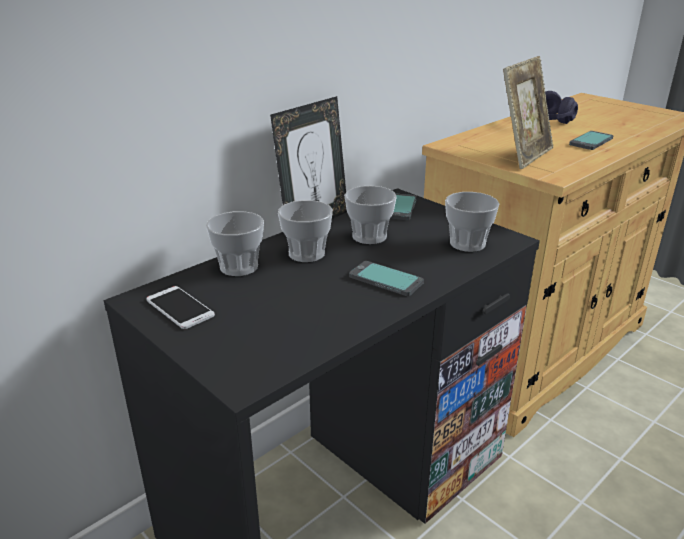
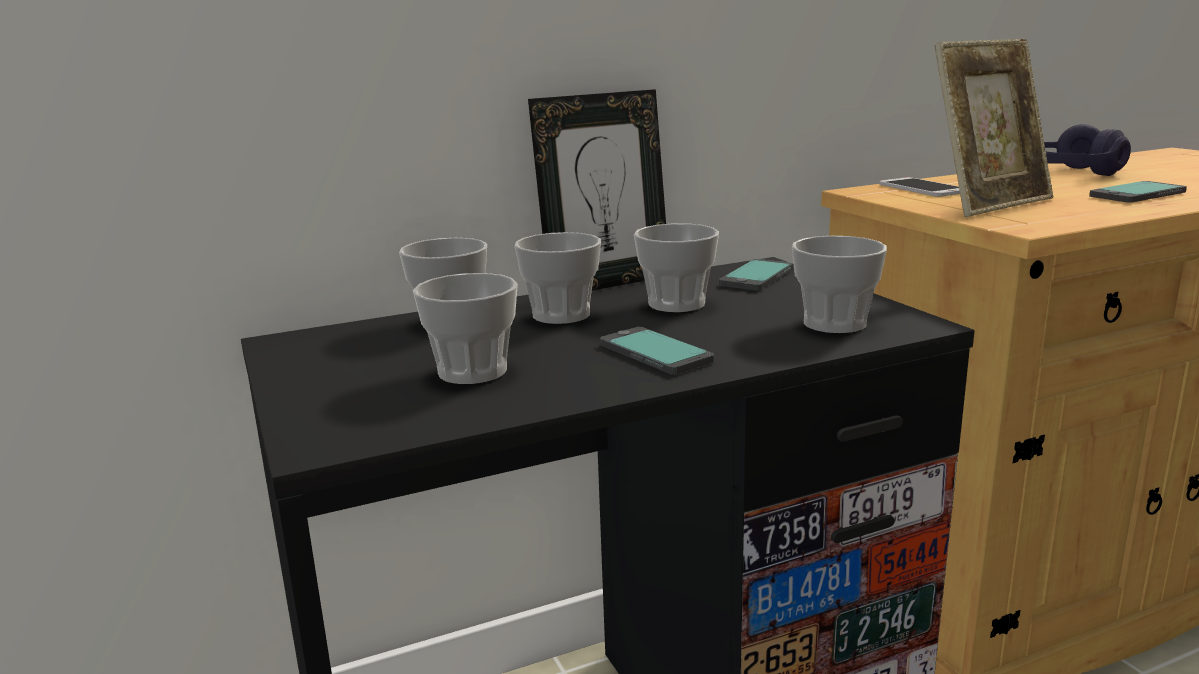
camera: 20 degrees right, 10 degrees down
(180, 308) = (325, 355): phone -> phone (922, 188)
(289, 309) = (472, 372): none -> cup

